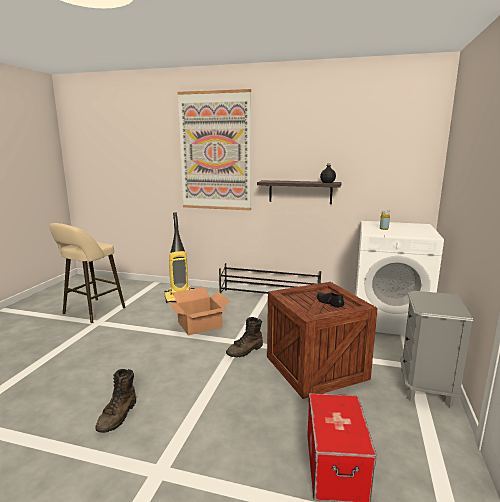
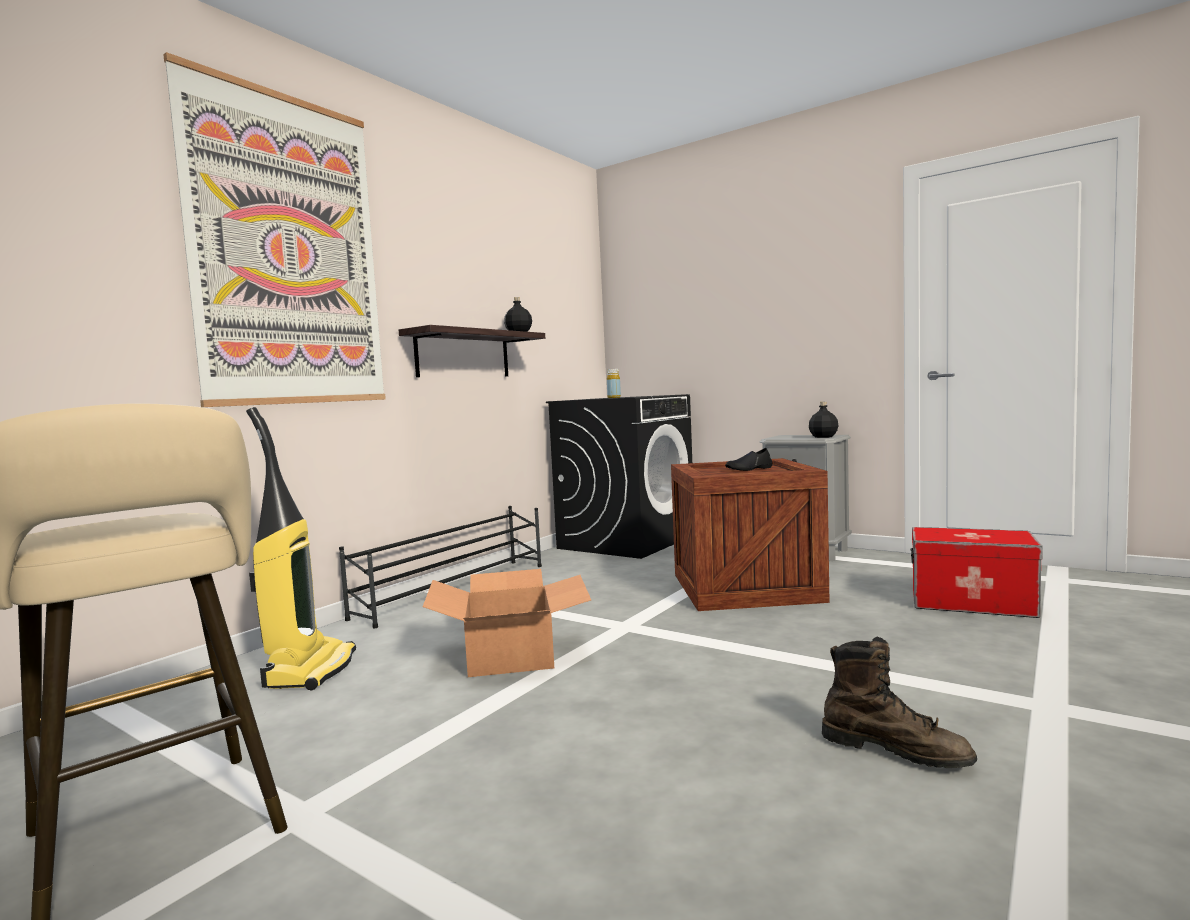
camera: 70 degrees left, 10 degrees down
(245, 351) = (666, 623): brown boot -> none
(389, 319) = (627, 541): white washing machine -> black washing machine
(436, 308) = (823, 437): none -> black bottle

